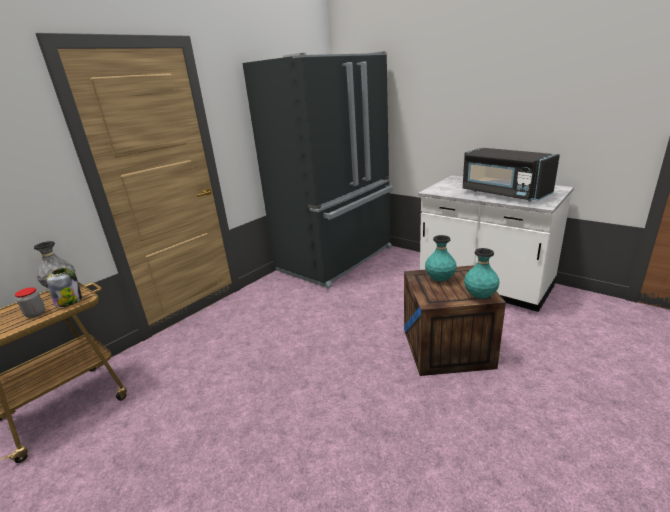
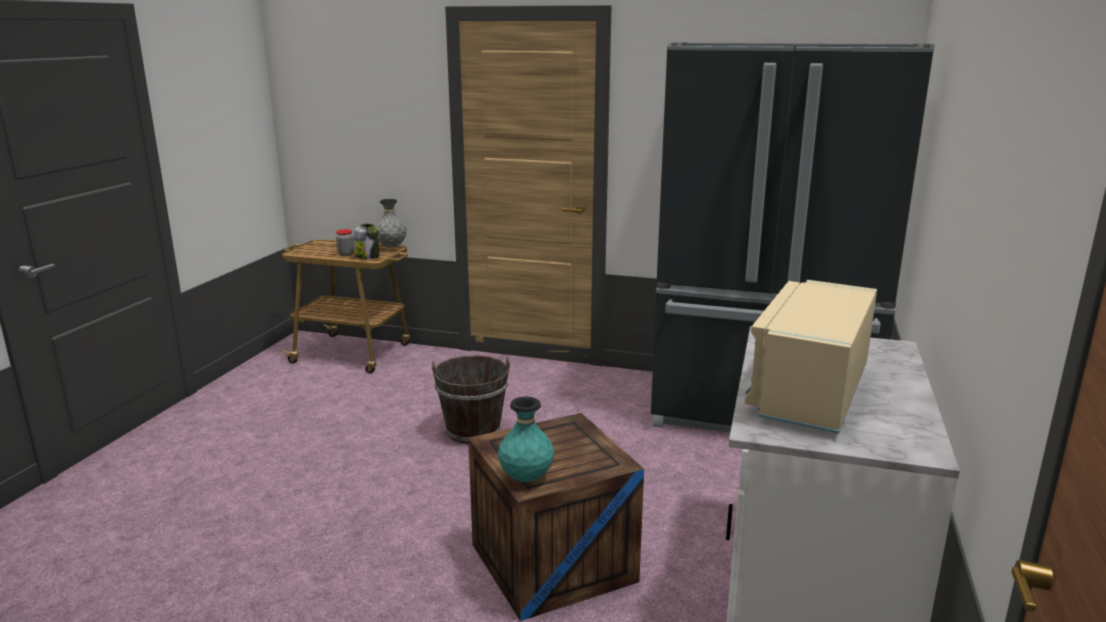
camera: 65 degrees right, 5 degrees down
(280, 354) = (473, 431): none -> brown bucket
(440, 280) = (566, 442): turquoise vase -> none
(503, 193) = (809, 392): black microwave -> beige microwave

